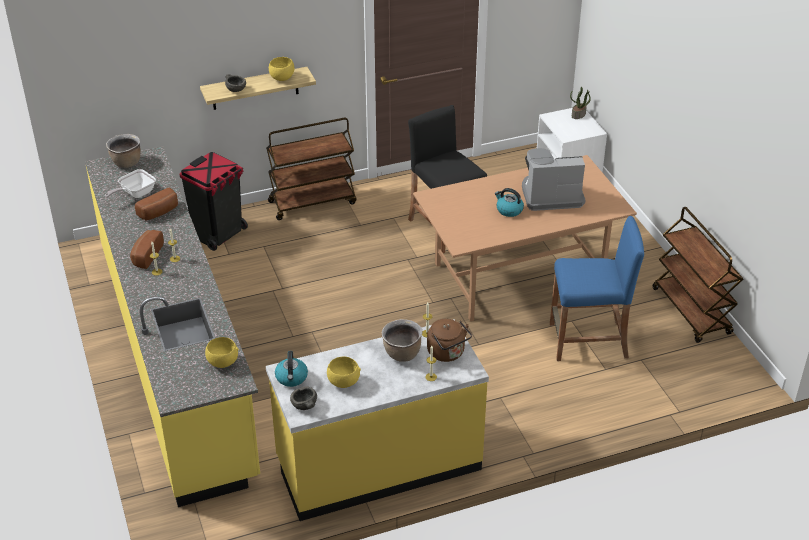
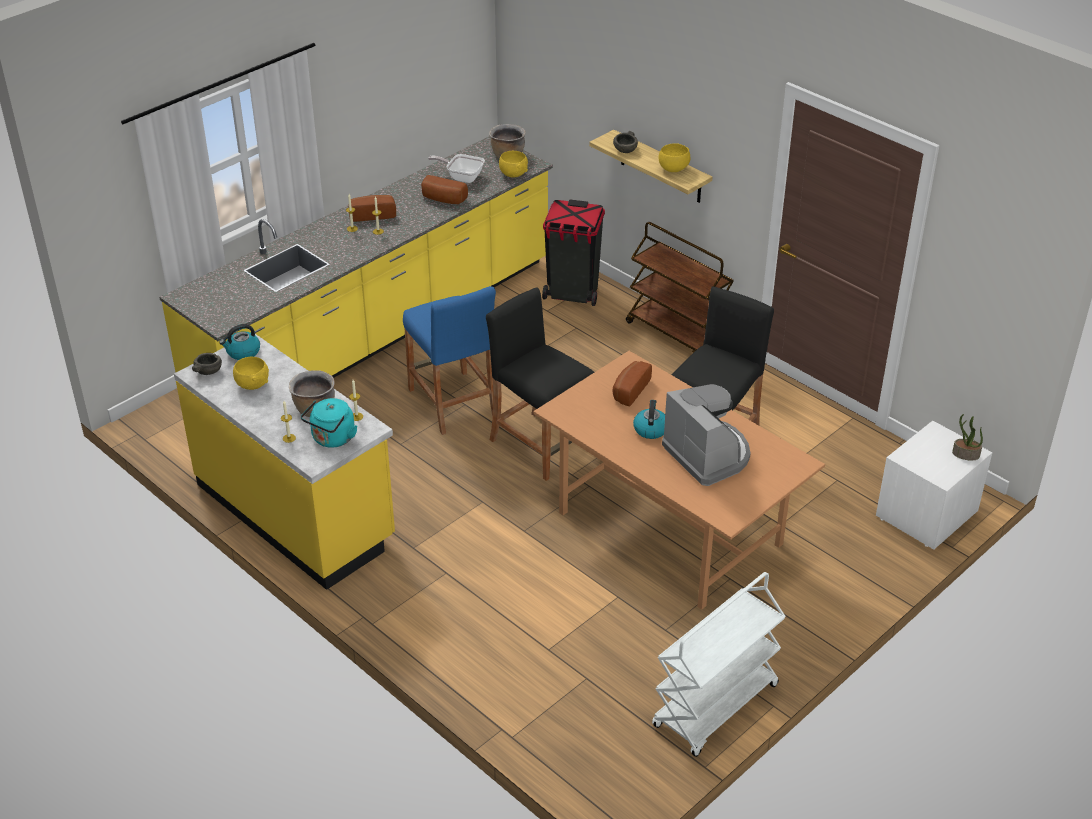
camera: 65 degrees right, 0 degrees up
(222, 362) = (244, 306): yellow bowl -> yellow bowl (513, 174)
(389, 307) = (541, 445): none -> black stool
(447, 353) = (332, 439): brown kettle -> turquoise kettle
(460, 206) = (629, 390): none -> bread
(588, 341) = (590, 621): blue stool -> blue stool (453, 403)
(692, 311) = (715, 707): brown cart -> white cart

